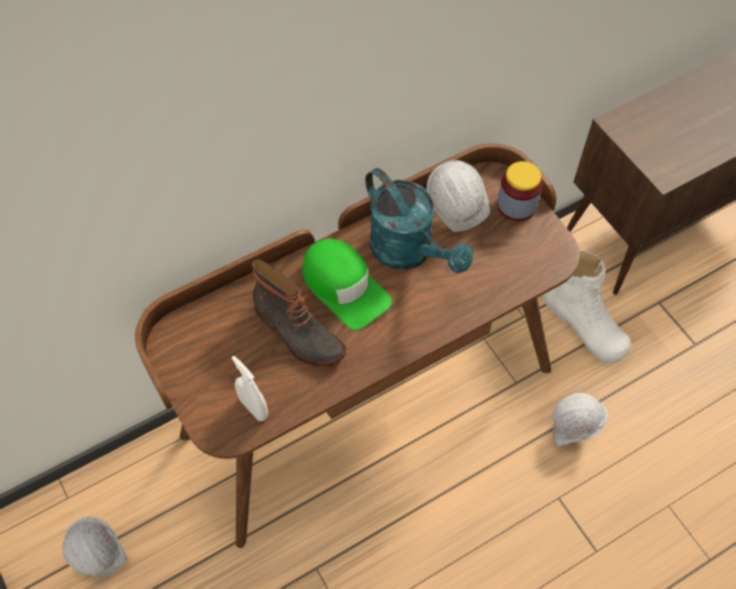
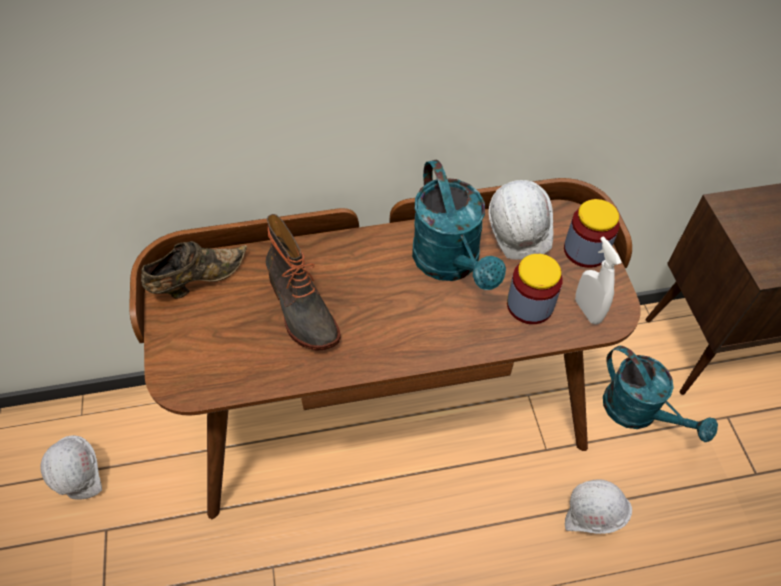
camera: 20 degrees right, 5 degrees down
(192, 337) = (197, 280): none -> brown shoe
(253, 408) = (221, 369): white spray bottle -> white spray bottle (587, 310)
(344, 286) = (369, 278): green cap -> none
(488, 269) = (529, 305): none -> jar
(584, 323) = (638, 413): white boot -> turquoise watering can

